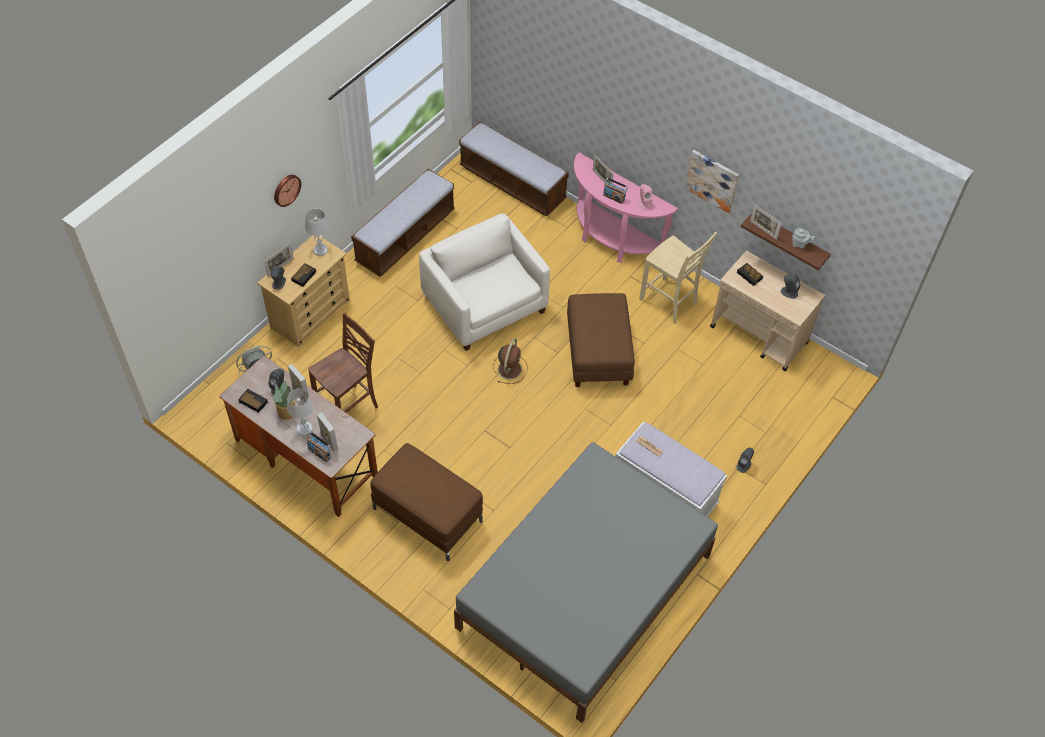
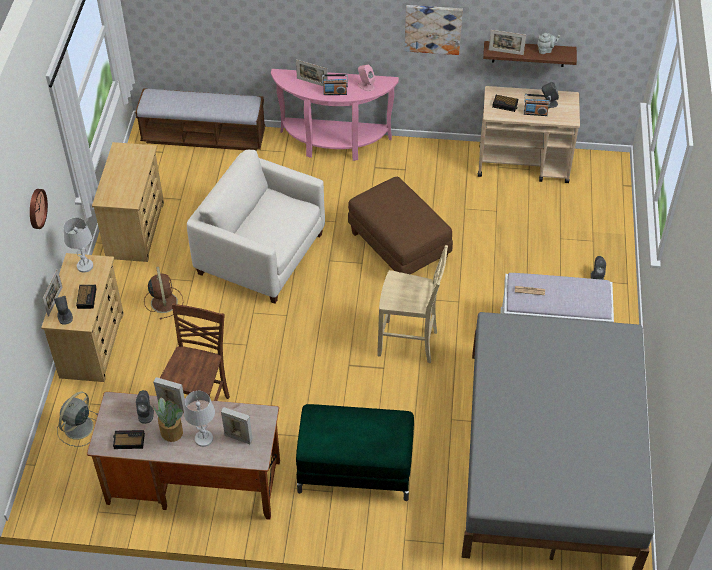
camera: 30 degrees left, 5 degrees down
(319, 453) = (237, 453): radio -> radio (535, 113)
(405, 237) = (135, 230): bench -> beige dresser
(428, 515) = (356, 469): brown ottoman -> green ottoman
(510, 368) = (329, 298): brown fan -> brown fan (164, 301)
(669, 302) = (426, 173): beige chair -> beige chair (409, 343)

